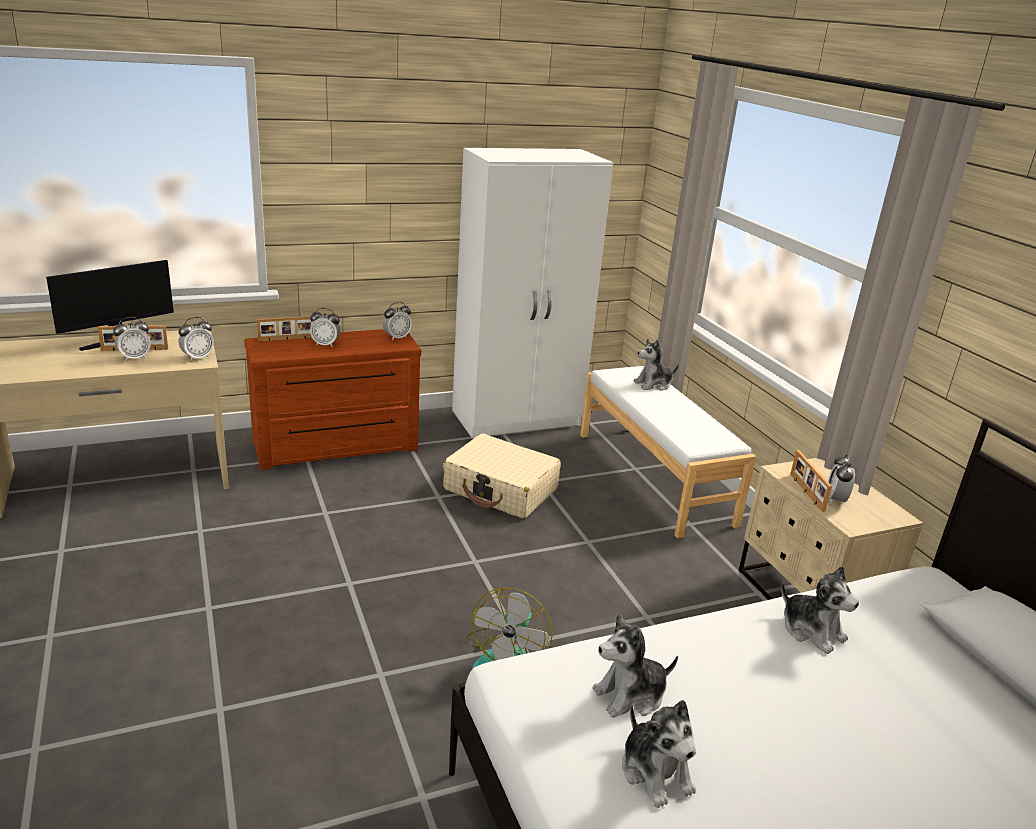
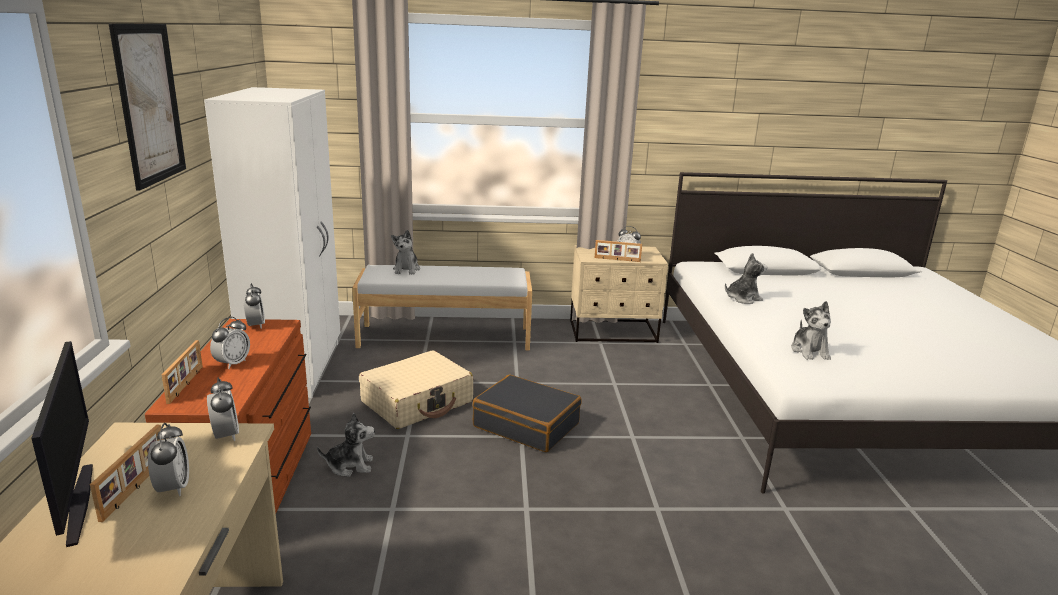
camera: 70 degrees left, 5 degrees down
(380, 140) = (149, 104): none -> picture
(499, 561) = (526, 425): none -> black suitcase
(505, 656) = (645, 446): fan -> none
(655, 772) = (868, 359): plush toy -> plush toy (350, 466)

